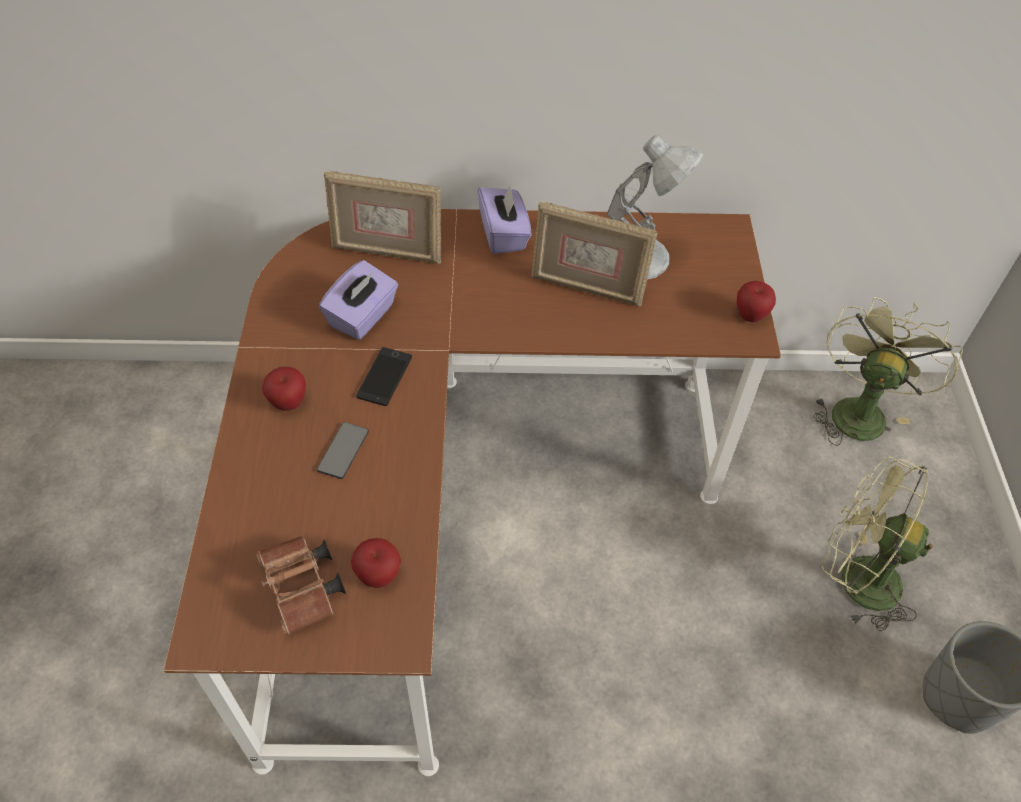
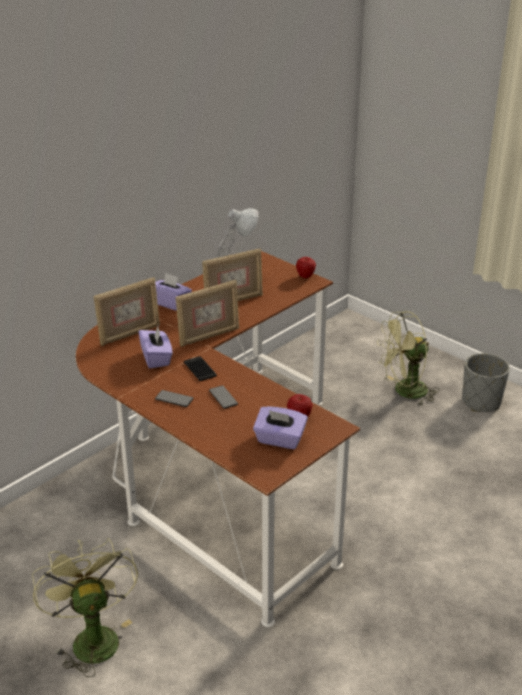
camera: 45 degrees left, 20 degrees down
(288, 403) = (174, 399): apple -> phone
(303, 591) = (279, 440): brown binoculars -> purple tissue box
(471, 328) = (208, 336): none -> picture frame
(858, 409) = (332, 339): green fan -> green fan (91, 637)

